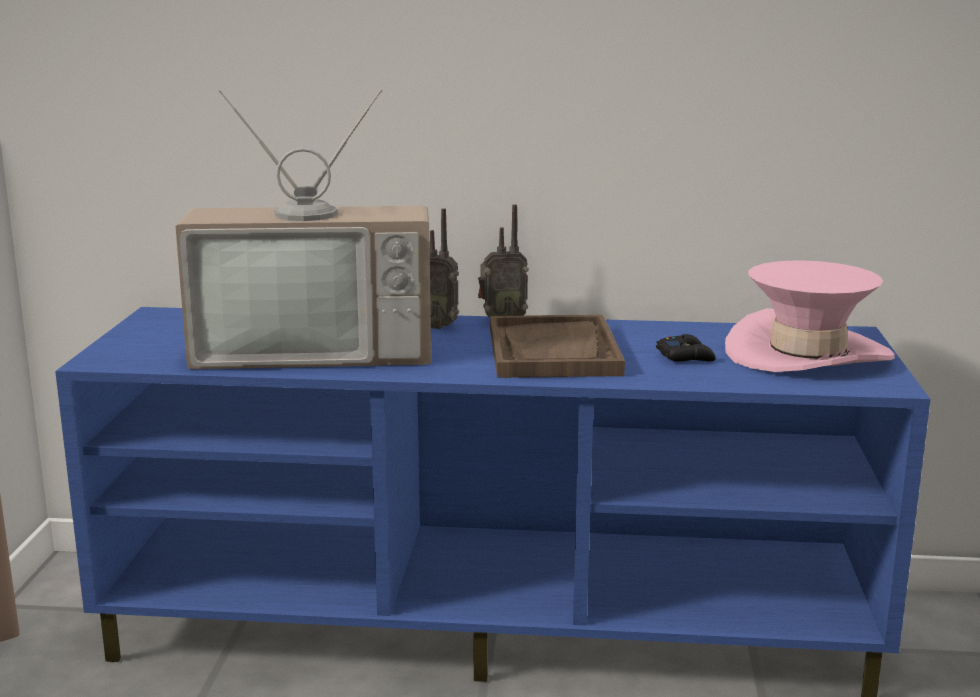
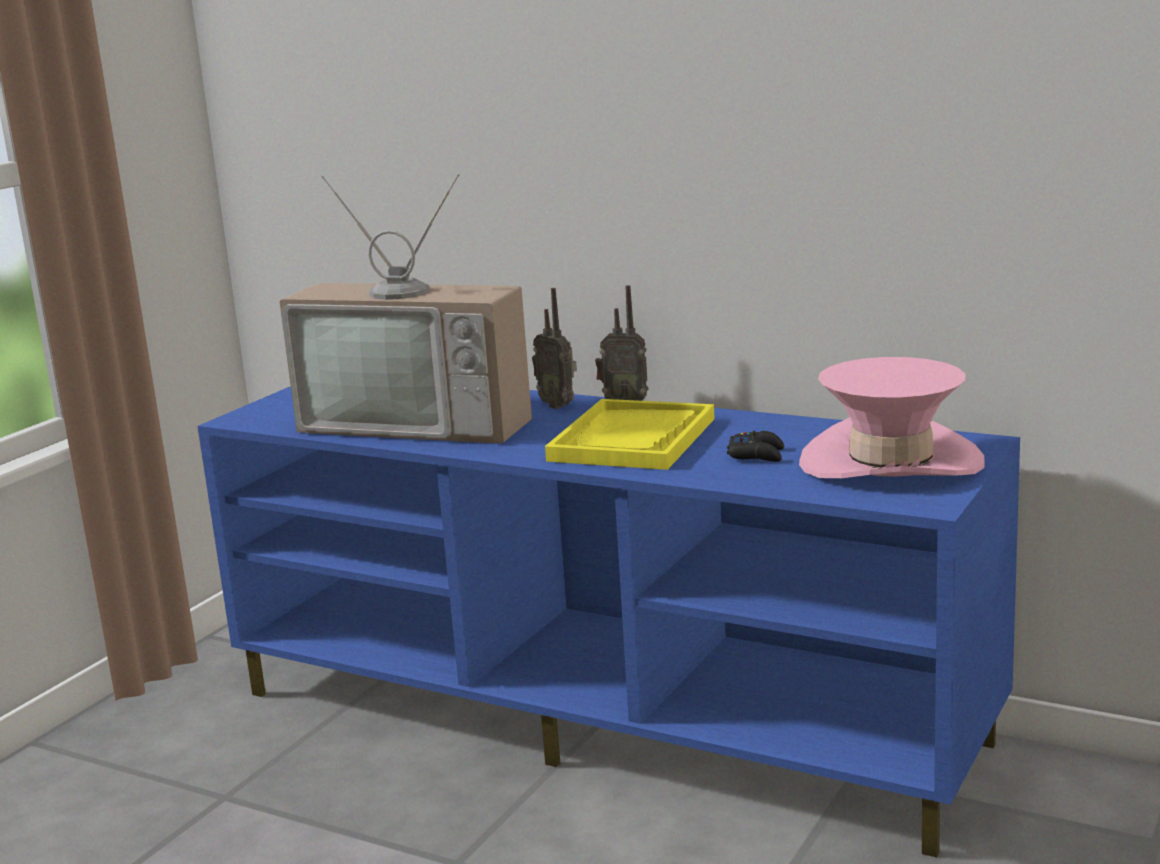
camera: 25 degrees right, 0 degrees up
(553, 351) = (633, 439): brown tray -> yellow tray

